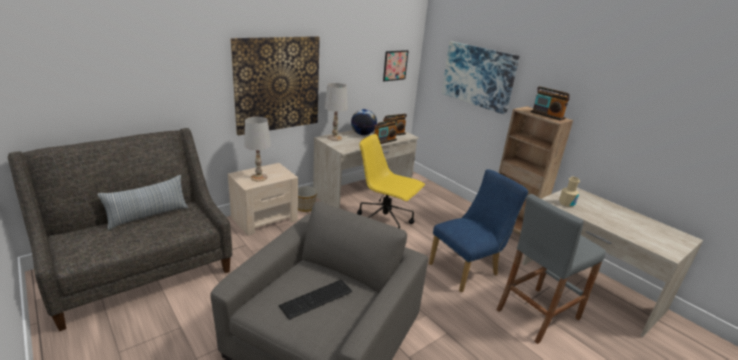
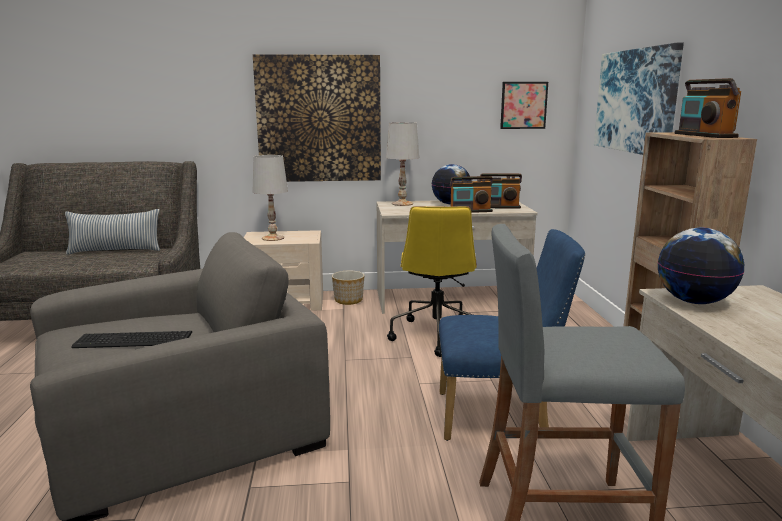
camera: 35 degrees right, 10 degrees down
(385, 223) = (436, 335): yellow office chair -> yellow office chair turned 150 degrees counterclockwise
(566, 203) = (694, 301): beige bottle -> globe

